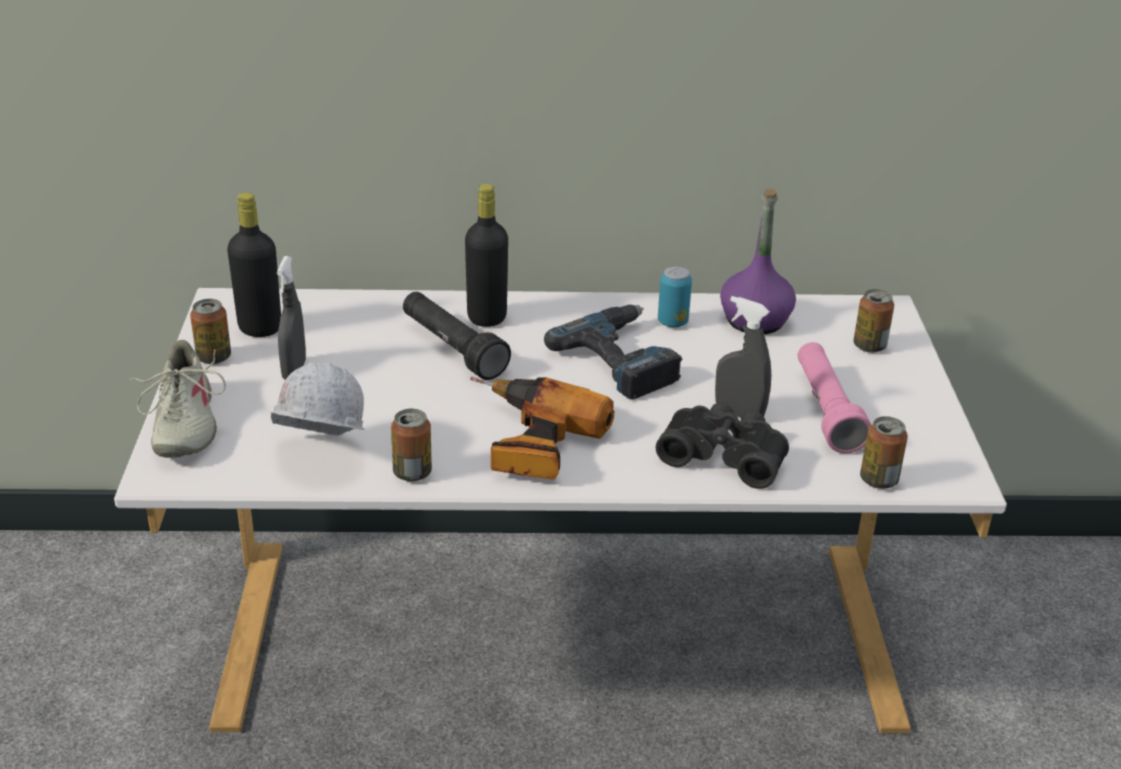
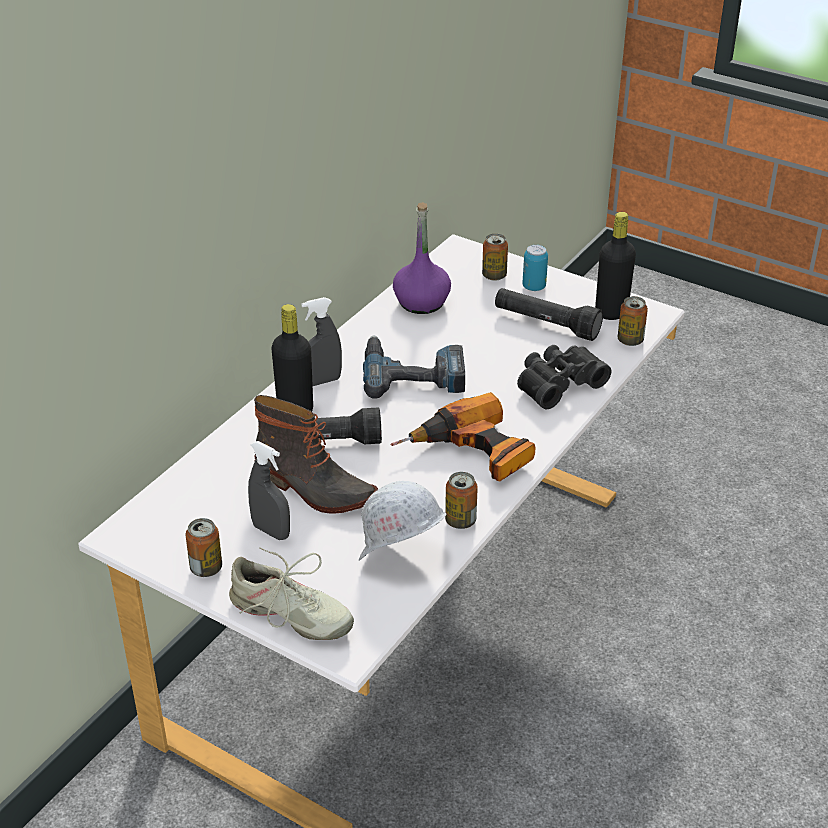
camera: 55 degrees left, 5 degrees up
(260, 328) = (187, 528): black bottle -> black bottle (611, 312)
(377, 370) = (313, 489): none -> boot
(672, 322) = (388, 334): can -> can (534, 287)
(739, 414) = (519, 357): grey spray bottle -> grey spray bottle (322, 381)
(826, 410) = (546, 324): pink flashlight -> black flashlight

